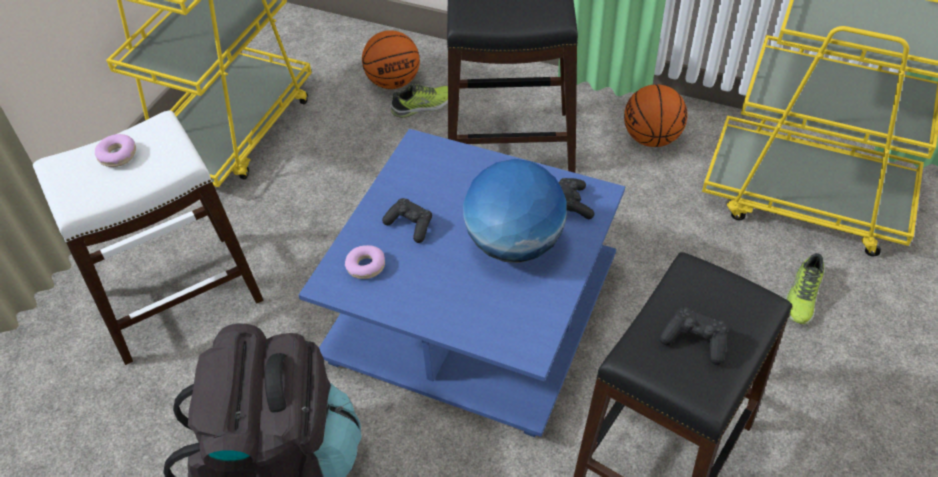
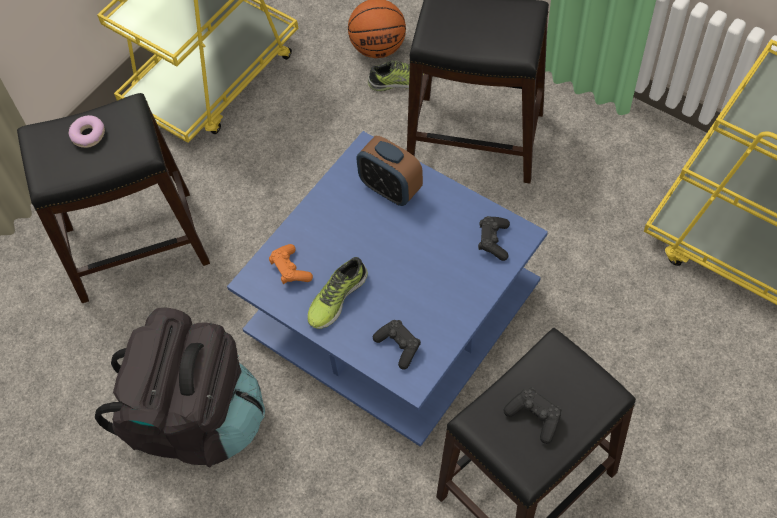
camera: 15 degrees right, 10 degrees up
(179, 297) = (137, 246): white stool -> black stool
(366, 266) = (290, 270): donut -> orange game controller
(410, 225) = (339, 235): black game controller -> black game controller (399, 346)
(452, 174) = (390, 189): none -> alarm clock
(514, 244) = (427, 273): globe -> none
(651, 138) = (618, 158): basketball -> none
(802, 296) = (709, 356): shoe -> shoe (336, 297)

